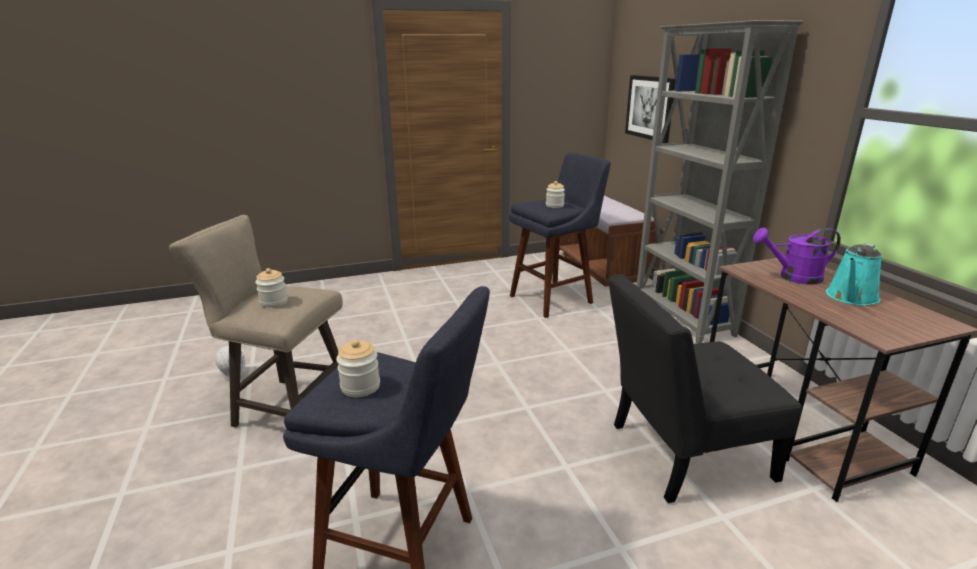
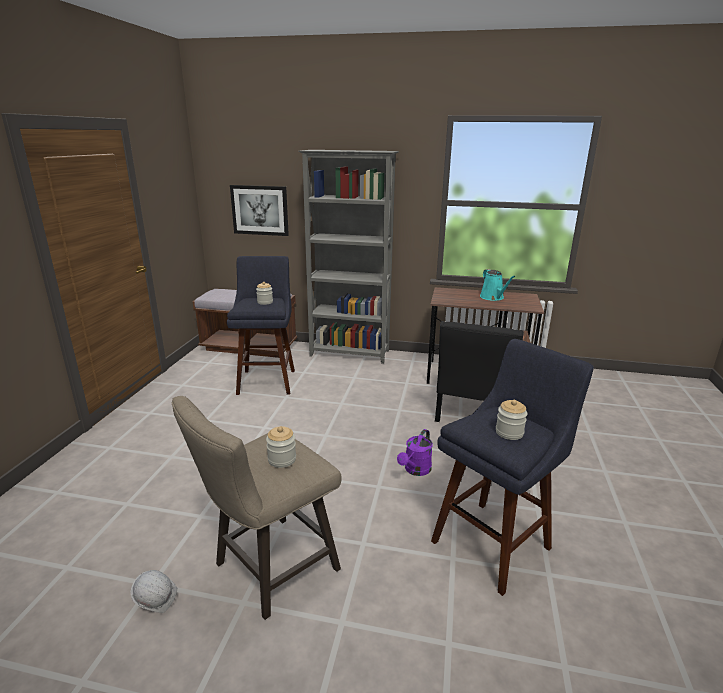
camera: 60 degrees left, 0 degrees up
(793, 277) = (461, 297): purple watering can -> purple watering can (415, 470)

